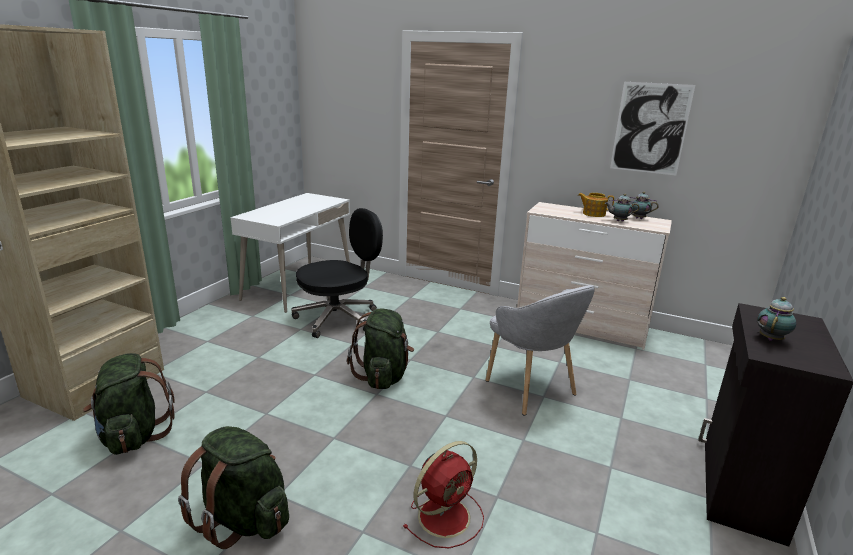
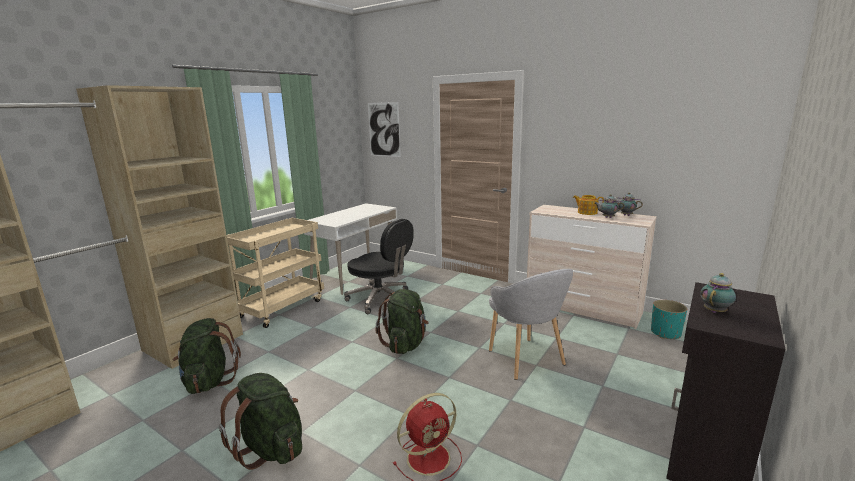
camera: 10 degrees right, 5 degrees down
(210, 332) = (282, 308): none -> beige cart
(338, 318) = (381, 299): black office chair -> black office chair turned 60 degrees clockwise
(650, 128) = (632, 140): picture -> picture (384, 129)
(676, 353) = (666, 333): none -> turquoise planter

